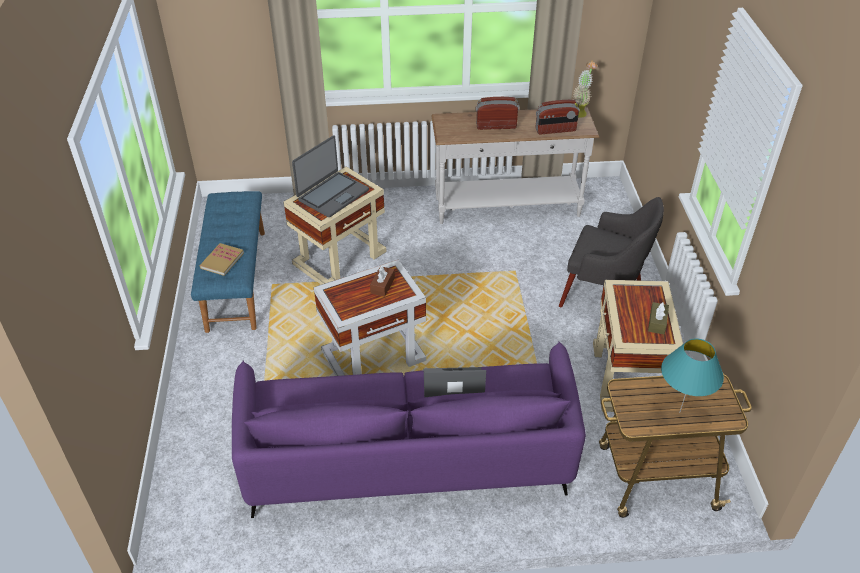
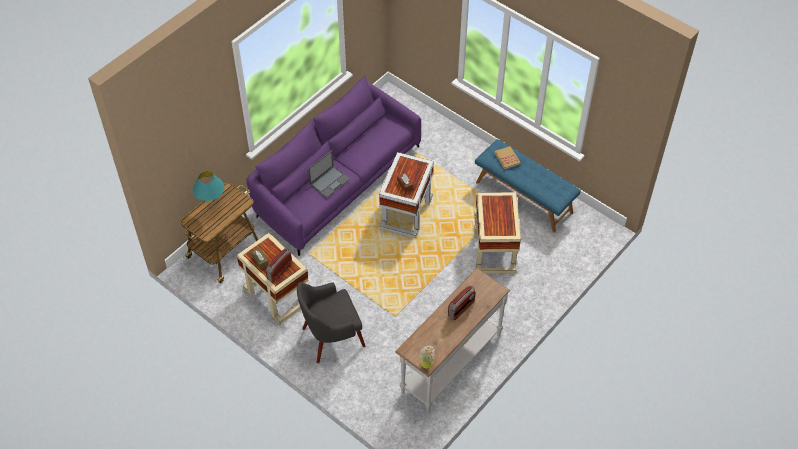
camera: 135 degrees right, 10 degrees up
(332, 195) = (499, 214): laptop -> none
(555, 130) = (424, 334): radio -> radio (279, 271)

